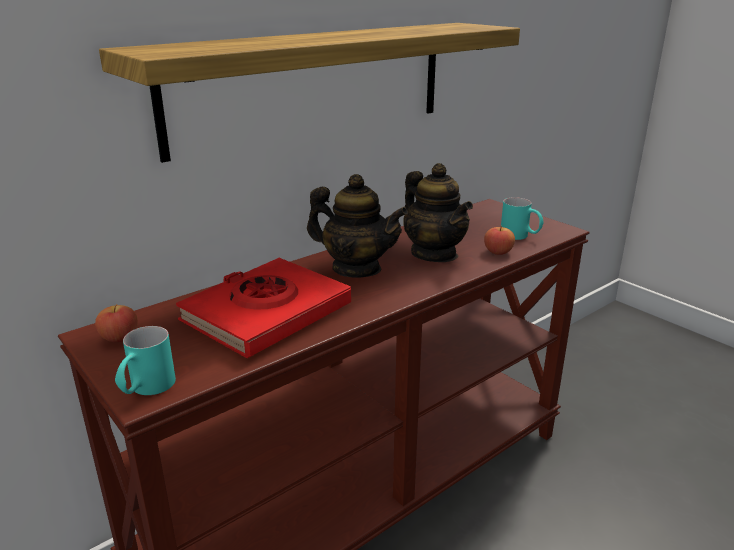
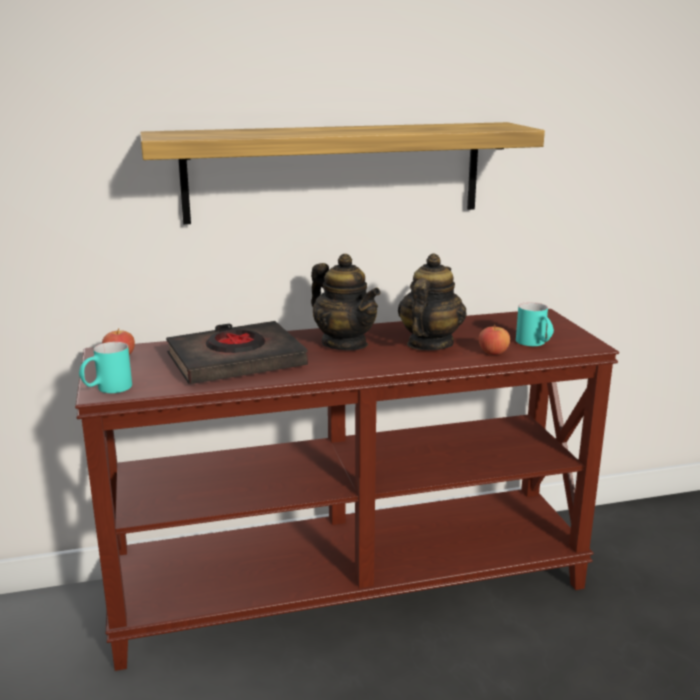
camera: 25 degrees right, 5 degrees down
(266, 314) = (236, 361): red book -> black book
(434, 254) = (429, 344): teapot -> teapot turned 150 degrees counterclockwise

